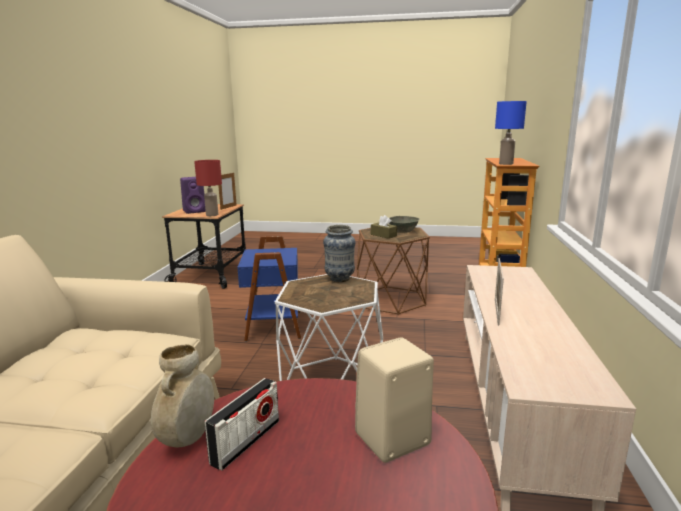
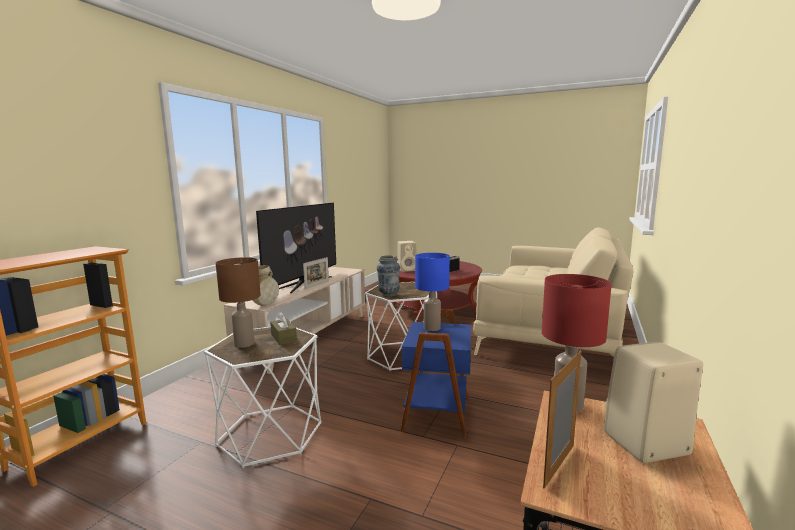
camera: 165 degrees left, 5 degrees down
(188, 438) = (467, 272): beige vase -> beige vase (265, 304)
(195, 211) = (644, 444): purple speaker -> beige speaker
(392, 300) = (270, 434): brown side table -> white side table
(402, 231) = (244, 344): grey bowl -> brown table lamp
(505, 164) = (101, 251): blue table lamp -> blue table lamp (432, 328)
(530, 314) = (303, 283): none -> television

